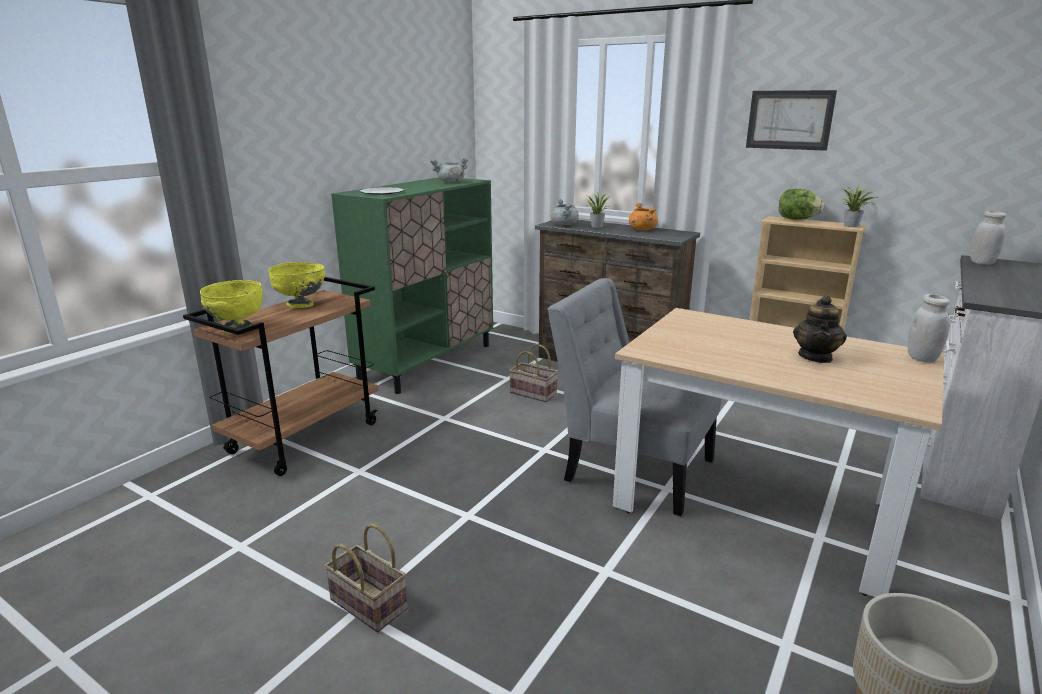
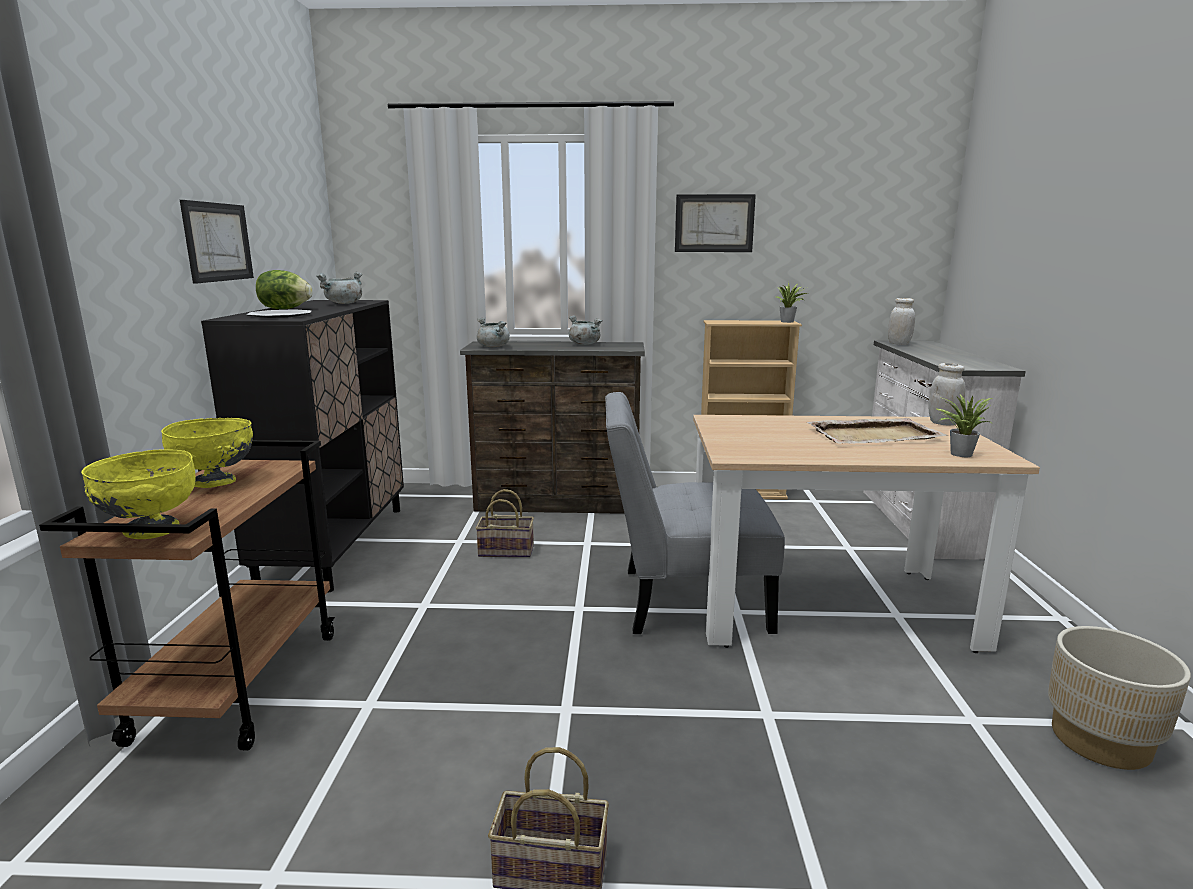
camera: 30 degrees left, 5 degrees down
(355, 137) = (217, 242): none -> picture
(427, 362) = (336, 544): green cabinet -> black cabinet
(596, 226) = (531, 345): potted plant -> potted plant (958, 453)
(642, 229) = (584, 344): orange cooking pot -> grey cooking pot
(796, 219) = (734, 320): lettuce -> lettuce (285, 309)
(815, 357) = (875, 435): teapot -> beige tray

